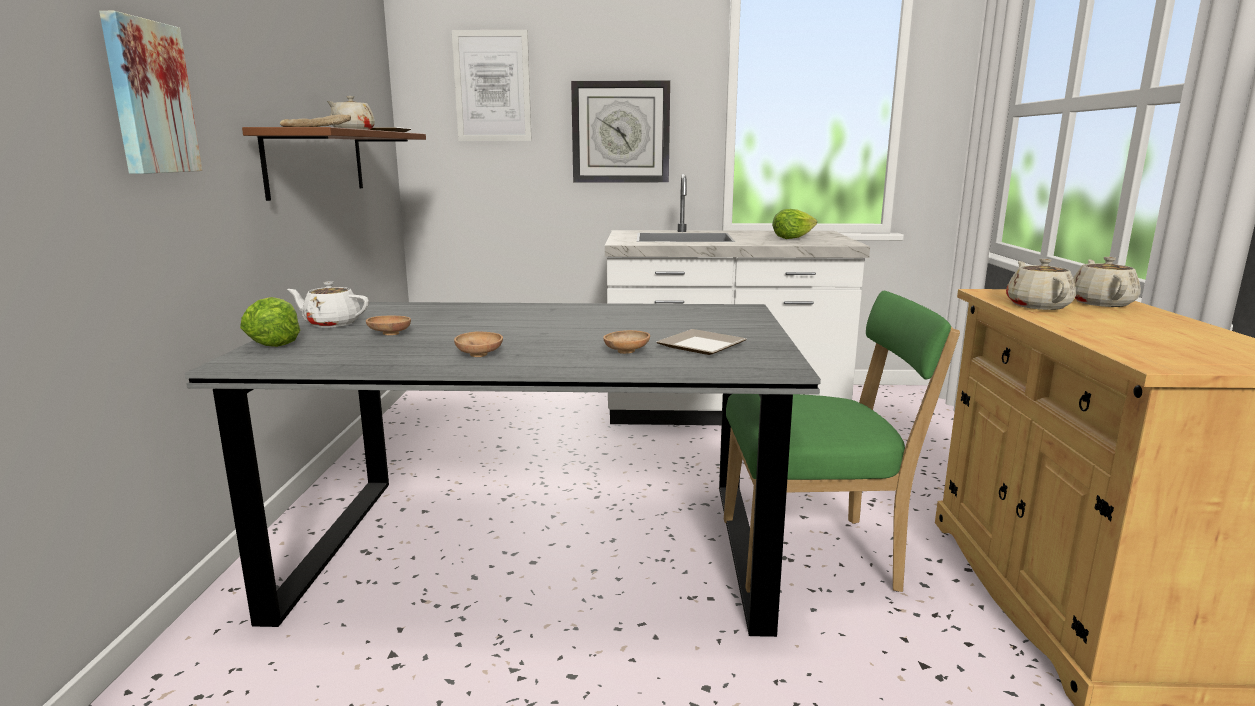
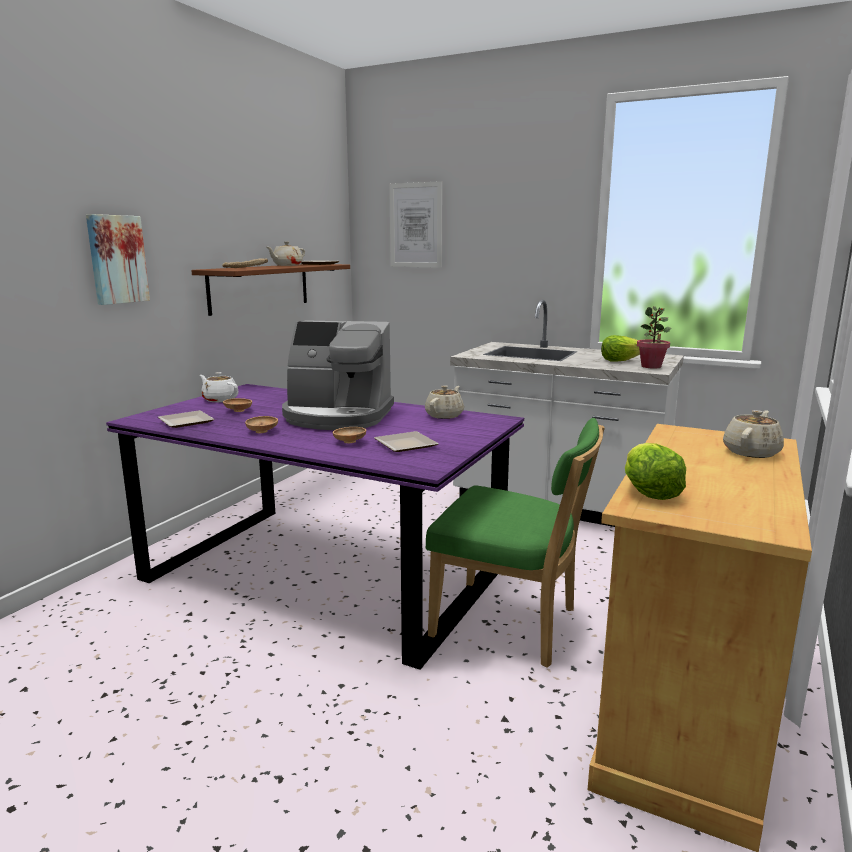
camera: 25 degrees right, 0 degrees up
(274, 342) = (172, 408): lettuce -> lettuce (648, 491)
(333, 355) = (187, 421): none -> plate
(536, 545) = (326, 571): grey dining table -> purple dining table
(548, 326) = (337, 416): none -> coffee machine
(621, 132) = (509, 262): wall clock -> none
(835, 241) = (651, 366): none -> potted plant
(1037, 305) = (681, 447): beige teapot -> beige teapot (445, 415)

